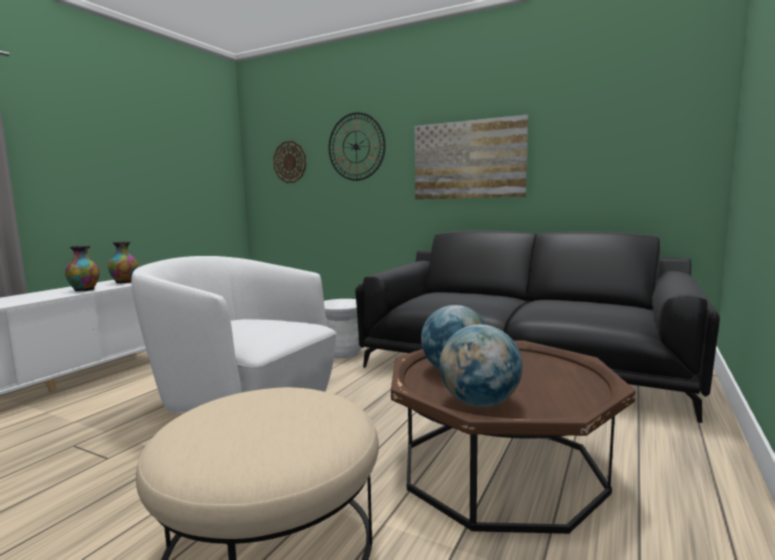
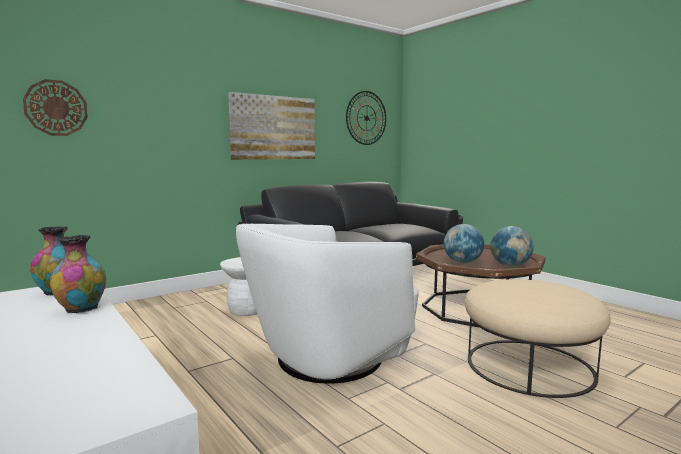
camera: 65 degrees left, 0 degrees up
(356, 147) = (162, 102): wall clock -> wall clock (366, 118)

